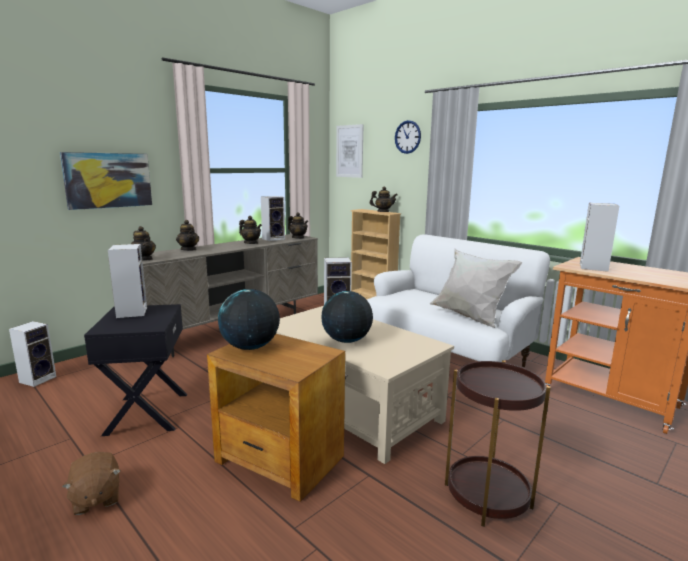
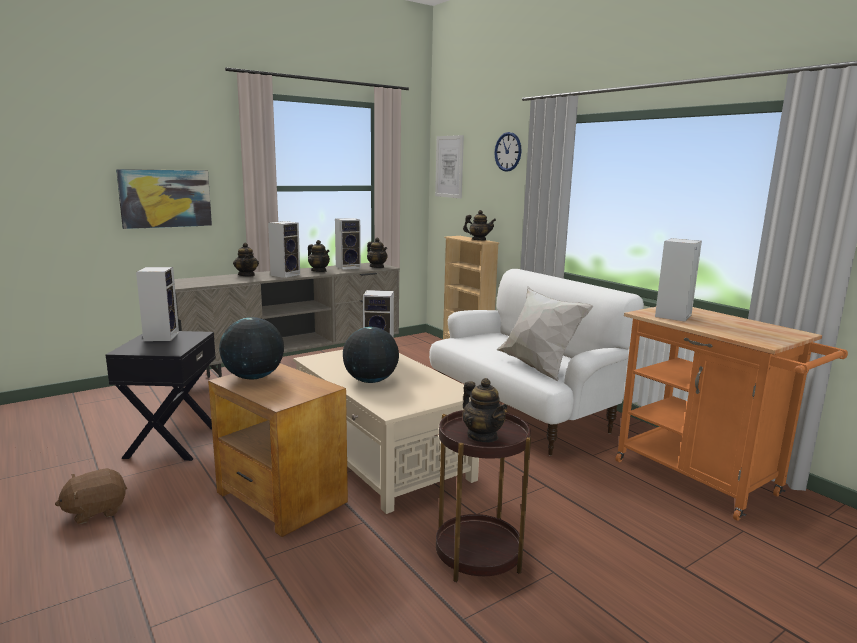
camera: 10 degrees right, 0 degrees up
(38, 379) = (84, 401): speaker -> speaker (285, 275)
(95, 498) = (96, 511): brown plush toy -> brown plush toy turned 75 degrees clockwise
(144, 259) = (193, 283): teapot -> teapot (482, 436)

